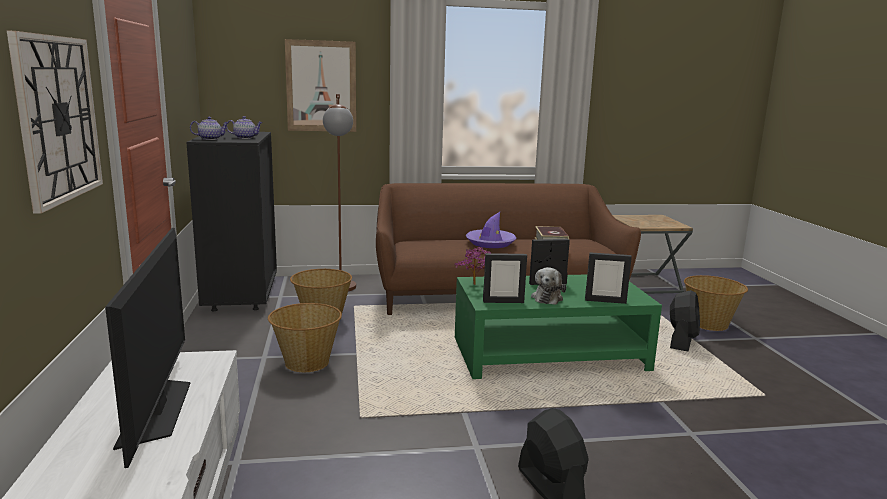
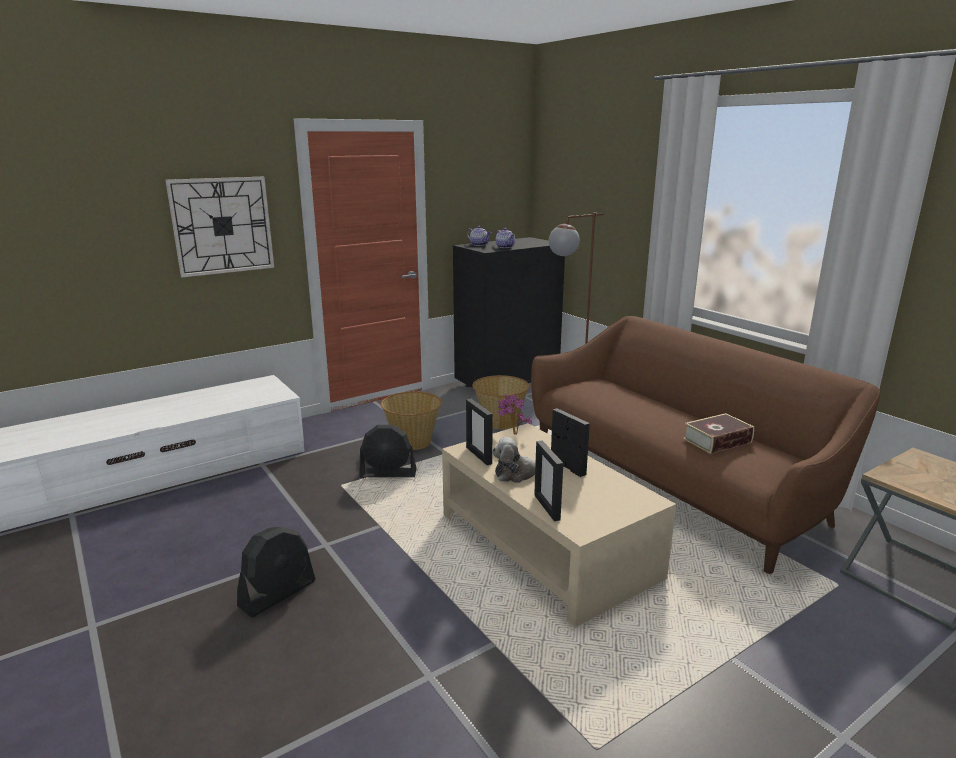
camera: 65 degrees right, 5 degrees up
(157, 409) = (207, 404): television -> none
(321, 86) = (608, 202): picture -> none
(490, 243) = (653, 412): purple hat -> none
(549, 354) = (546, 545): green coffee table -> beige coffee table
(681, 341) = (714, 646): black fan -> black fan (388, 474)
(709, 323) = (835, 673): basket -> none

